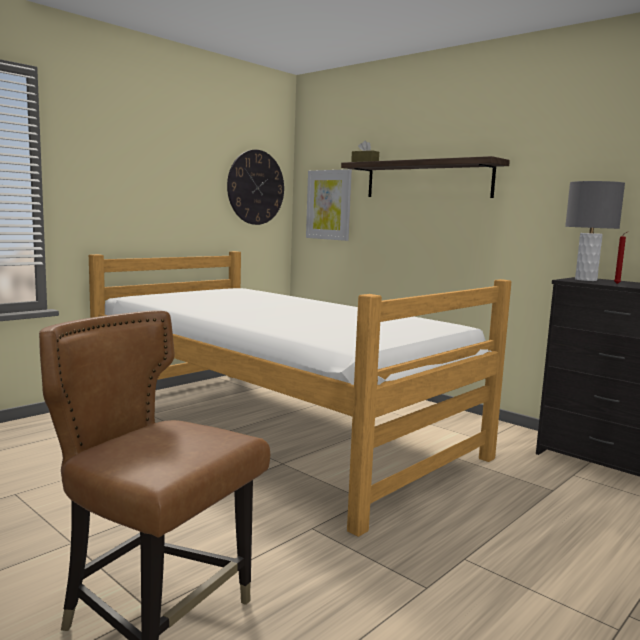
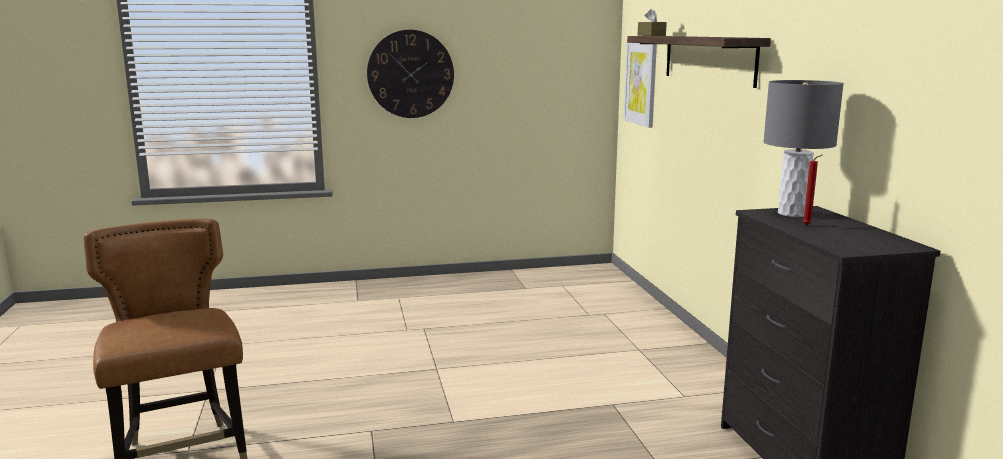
camera: 35 degrees right, 5 degrees up
(256, 187) = (563, 62): wall clock -> wall clock (410, 74)
(276, 429) = (482, 334): bed -> none

